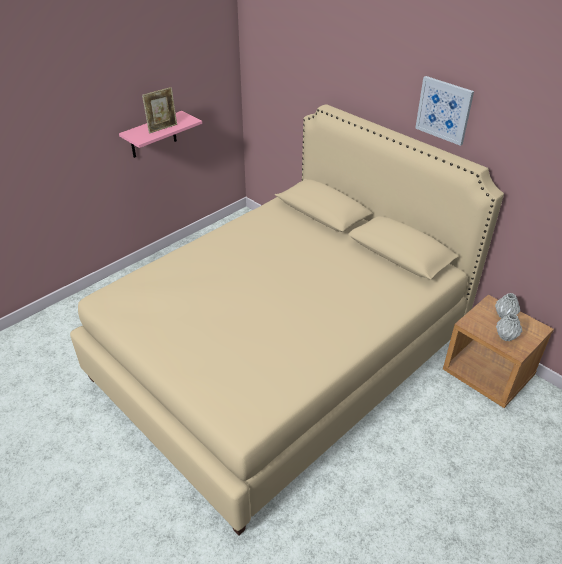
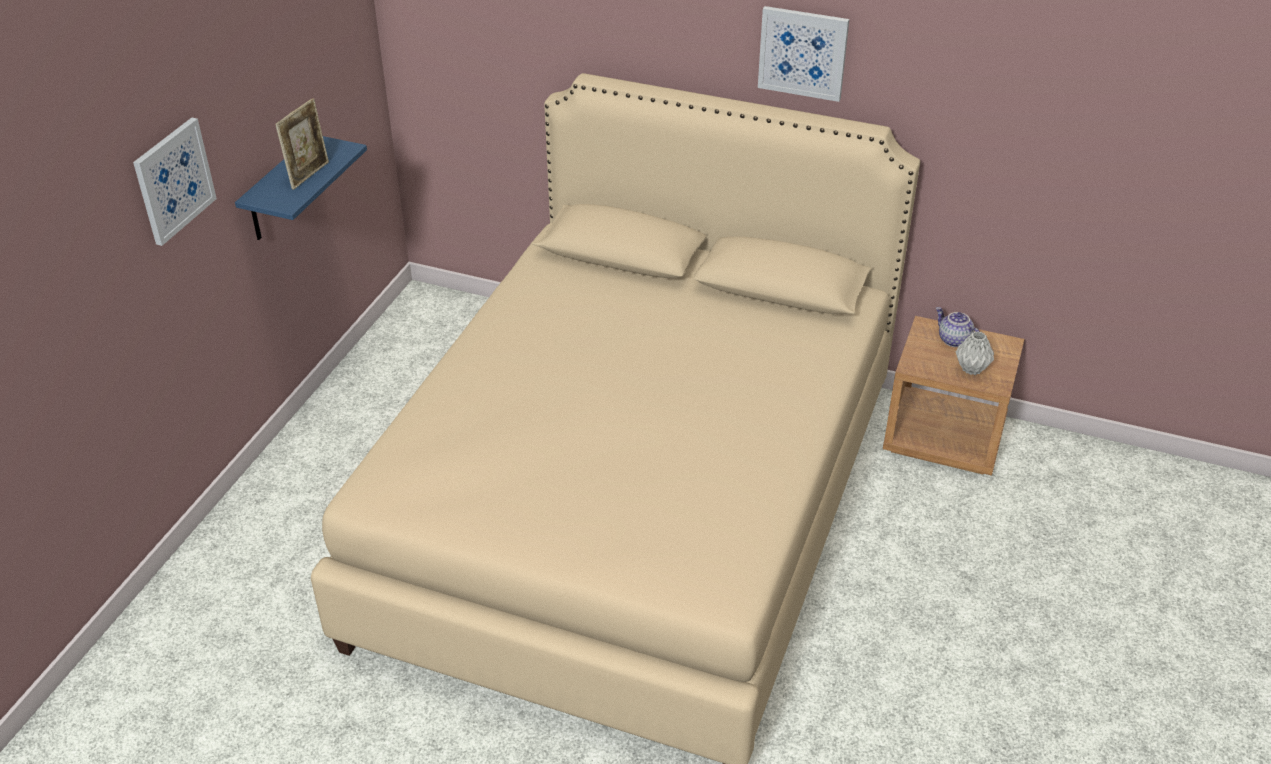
camera: 25 degrees left, 0 degrees up
(74, 110) = (173, 180): none -> picture
(153, 135) = (279, 190): pink shelf -> blue shelf
(504, 316) = (953, 340): grey vase -> teapot

